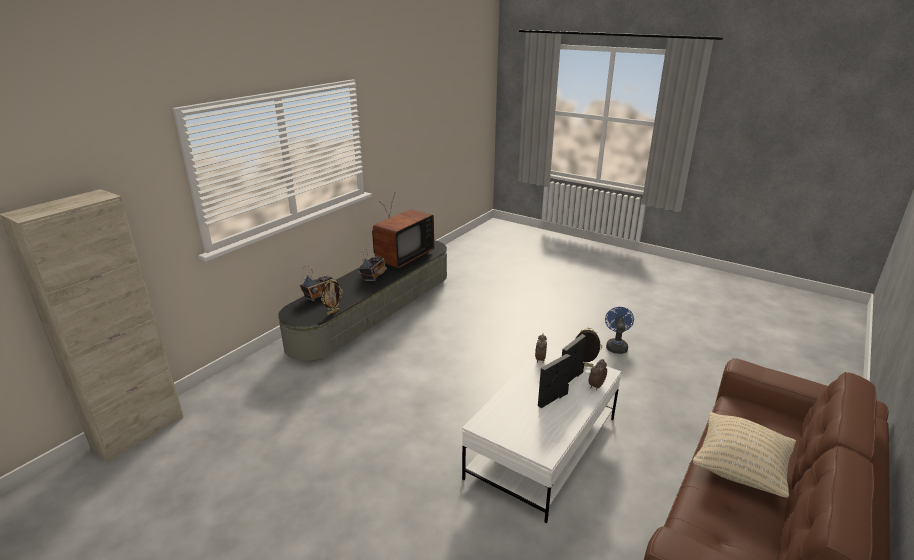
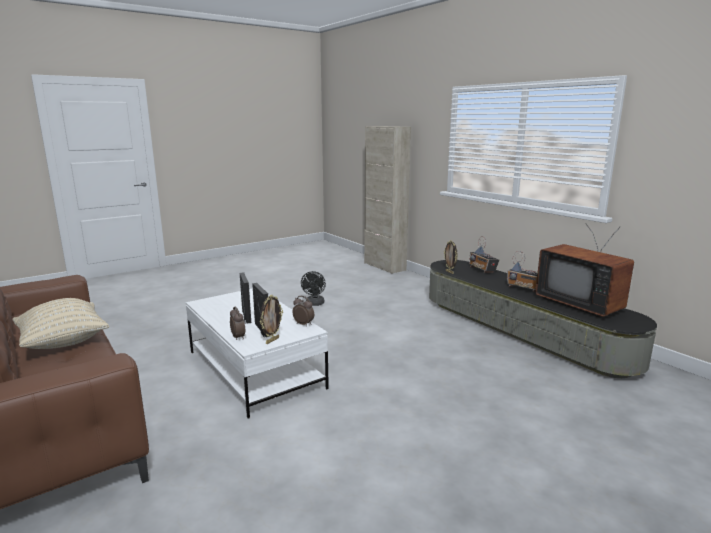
camera: 110 degrees right, 10 degrees down
(339, 462) = (314, 304): none -> black fan
(616, 346) = (383, 485): blue fan -> none

